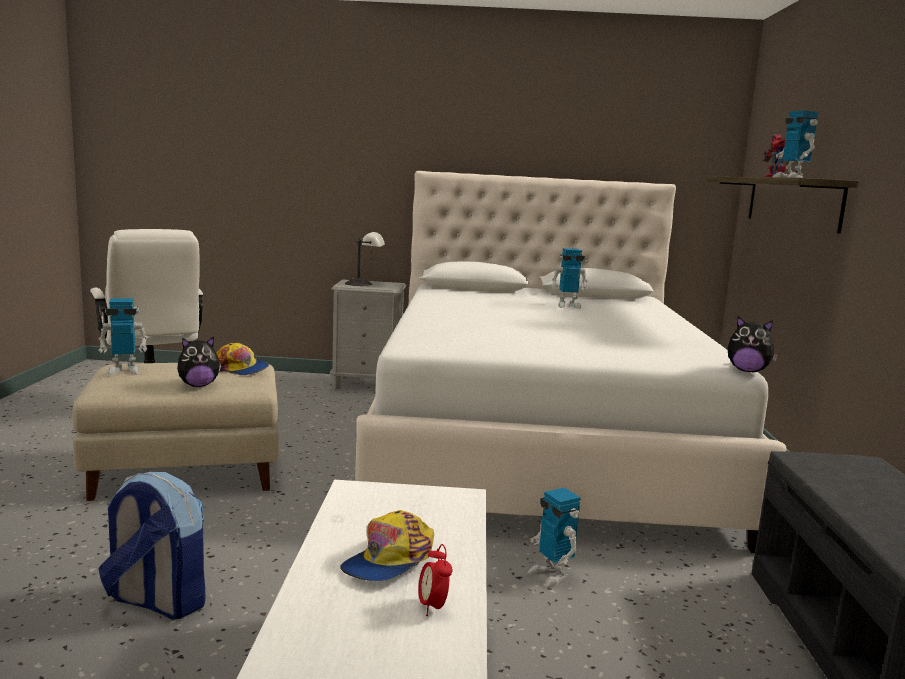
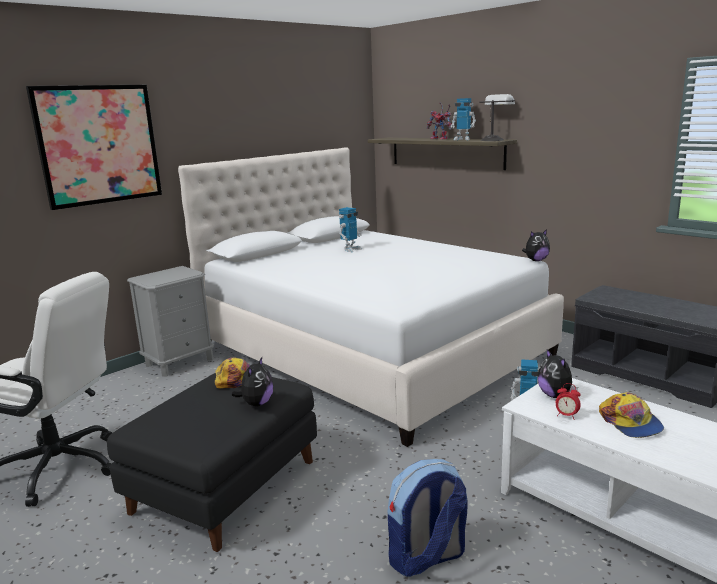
camera: 45 degrees left, 5 degrees up
(124, 370) = (168, 424): toy robot -> none
(188, 471) = (225, 486): beige ottoman -> black ottoman
(340, 138) = (98, 145): none -> picture
(364, 284) = (162, 276): table lamp -> table lamp (494, 140)
(410, 501) = (555, 395): none -> plush toy
(433, 607) = (688, 427): alarm clock -> alarm clock (566, 416)

